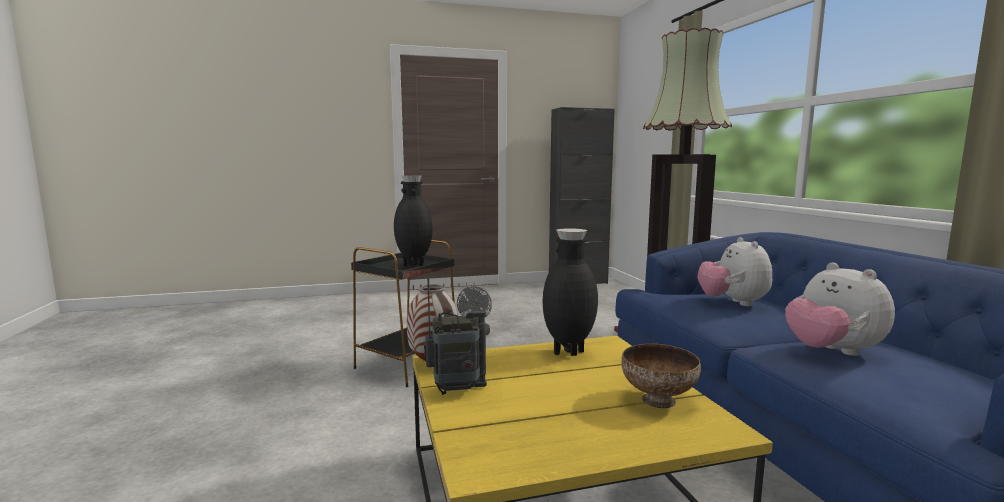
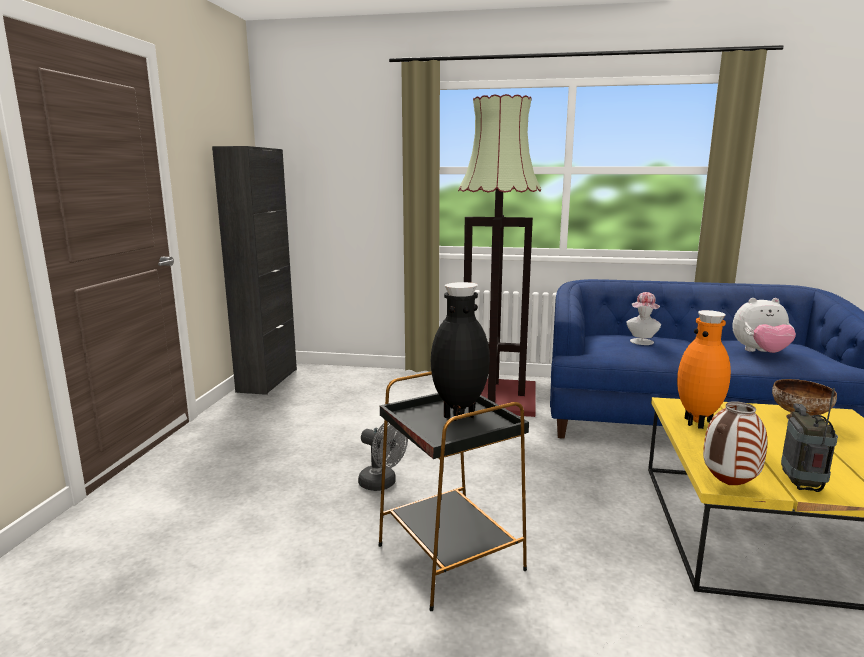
camera: 65 degrees left, 5 degrees up
(569, 353) = (698, 423): black vase -> orange vase
(732, 303) = (641, 342): plush toy -> hat

